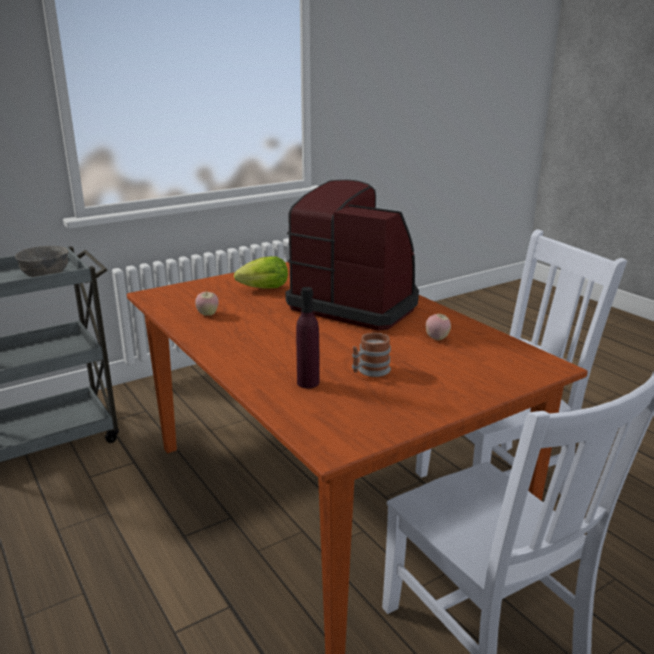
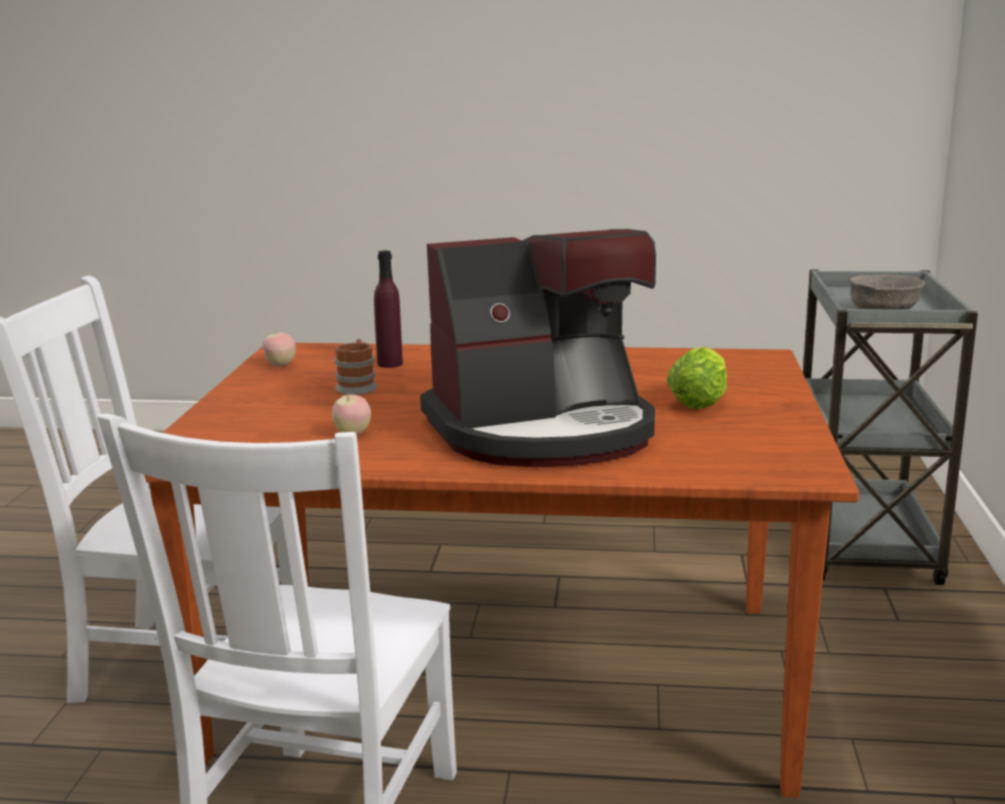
camera: 130 degrees right, 5 degrees down
(207, 314) = (643, 364): apple -> apple (280, 365)

